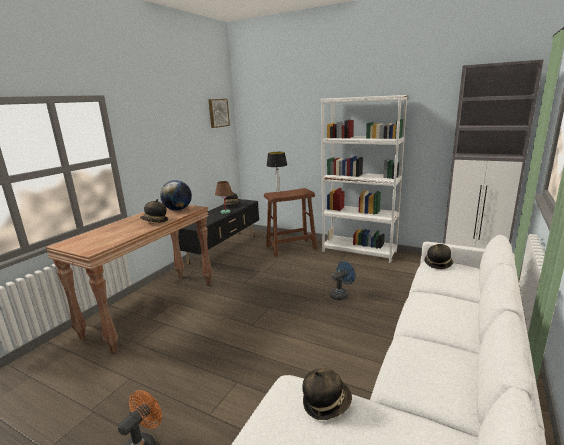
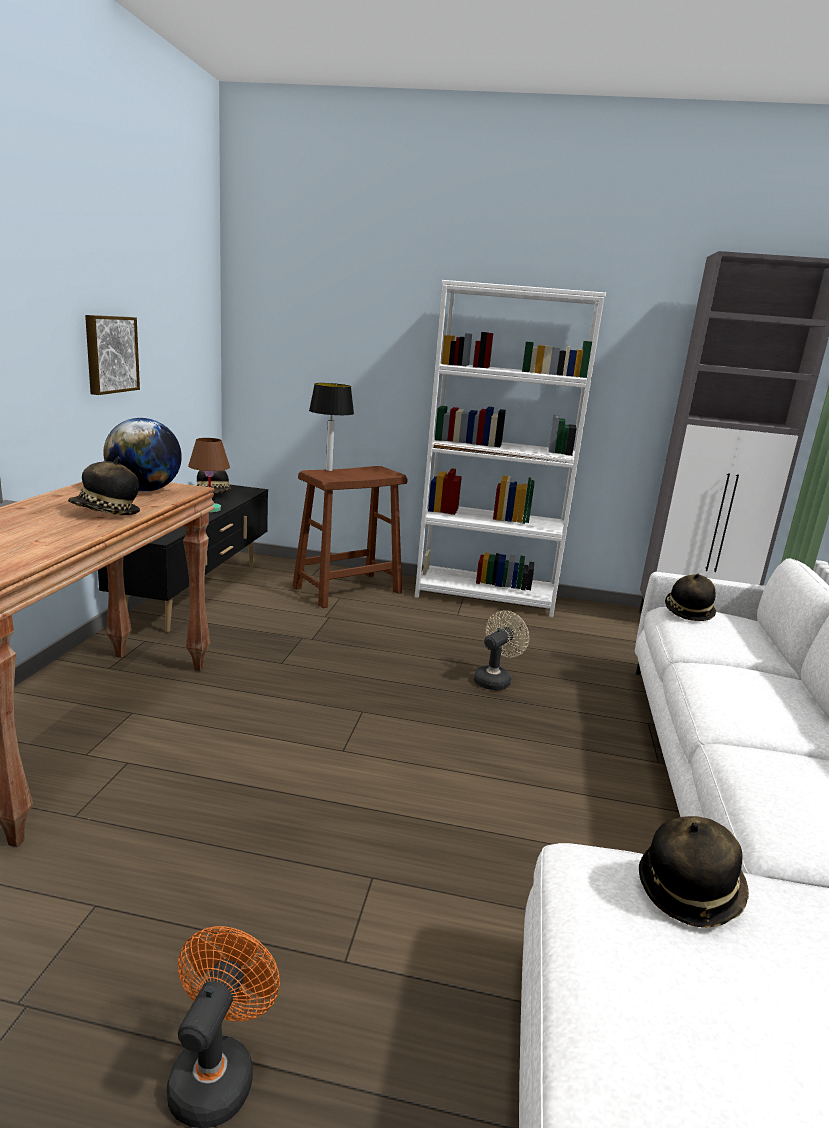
camera: 20 degrees left, 0 degrees up
(218, 113) = (193, 283): picture -> picture (110, 354)
(341, 295) = (495, 679): blue fan -> beige fan

